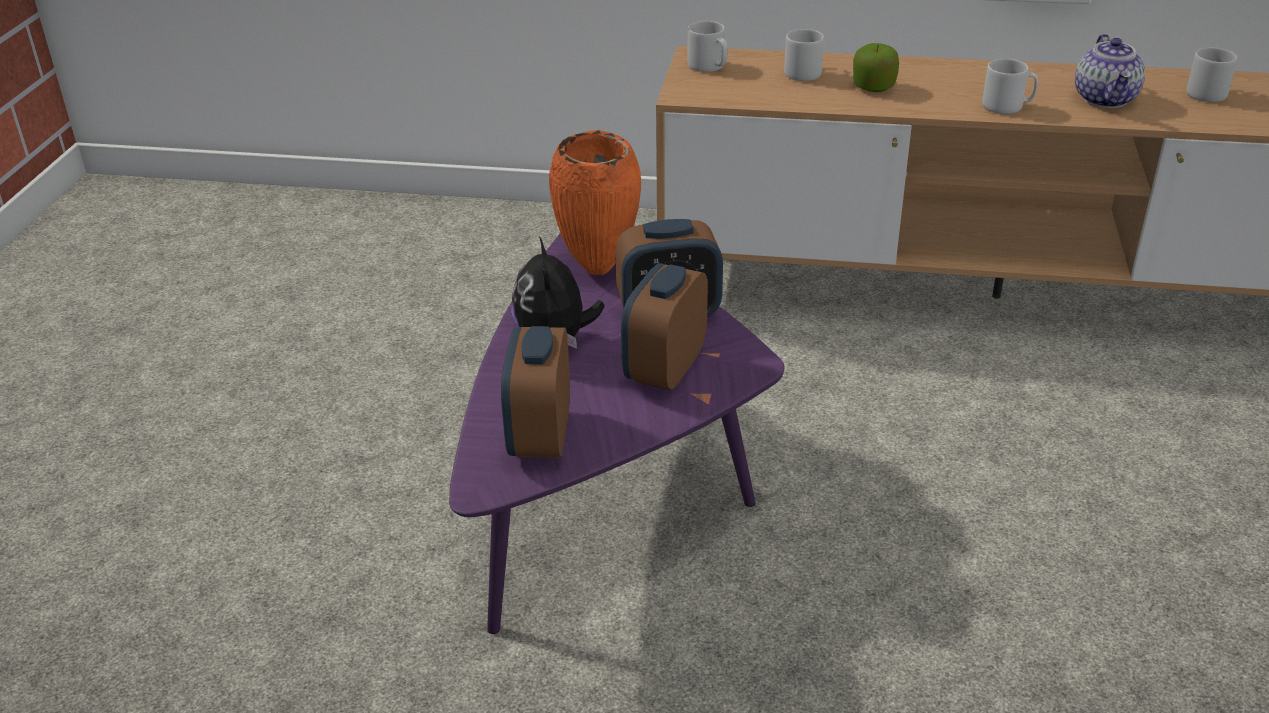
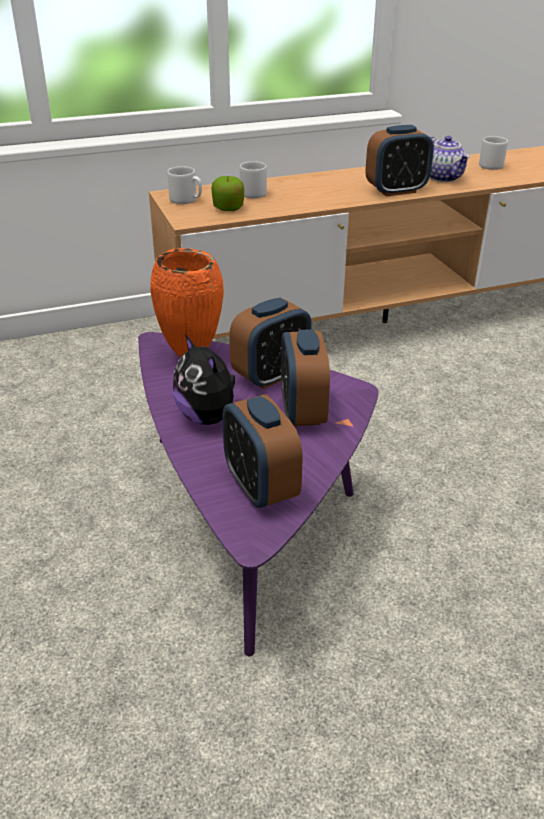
camera: 30 degrees left, 0 degrees up
(873, 87) = (306, 194): apple -> apple (228, 208)
(1007, 106) = (396, 191): grey mug -> alarm clock

